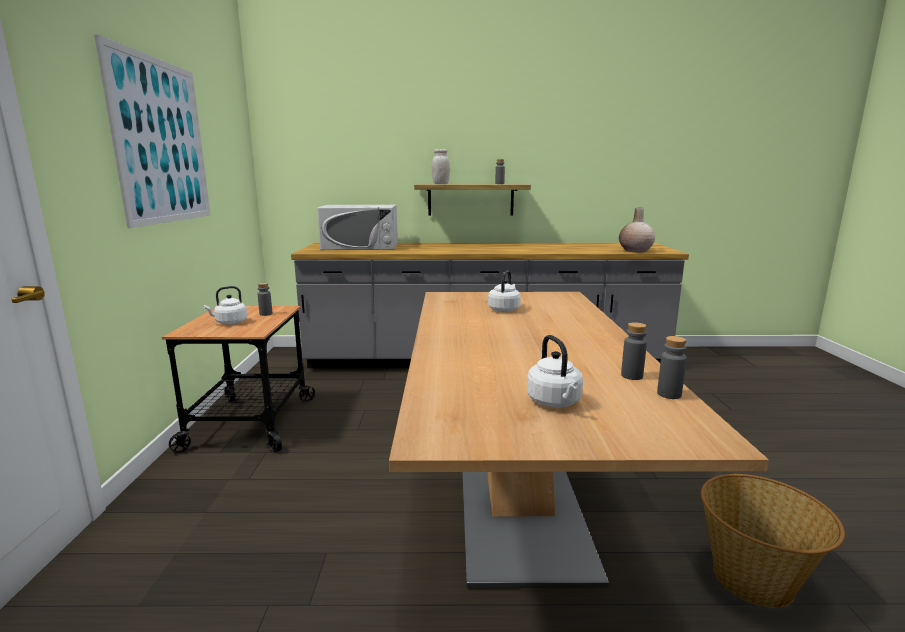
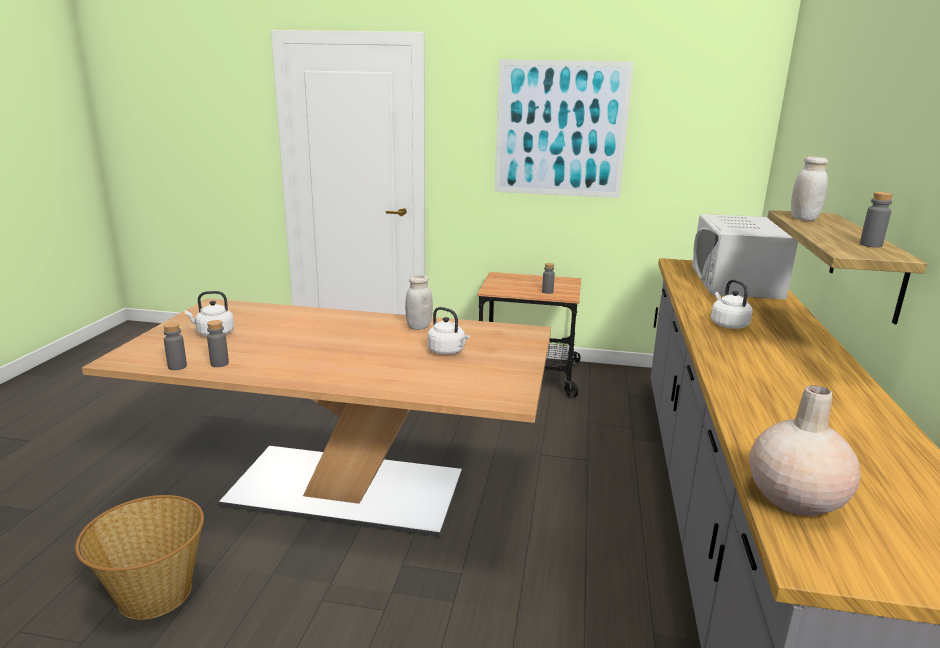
camera: 100 degrees right, 5 degrees up
(230, 323) = (520, 284): white kettle -> white kettle (727, 324)
(452, 320) = (419, 327): none -> white jar

